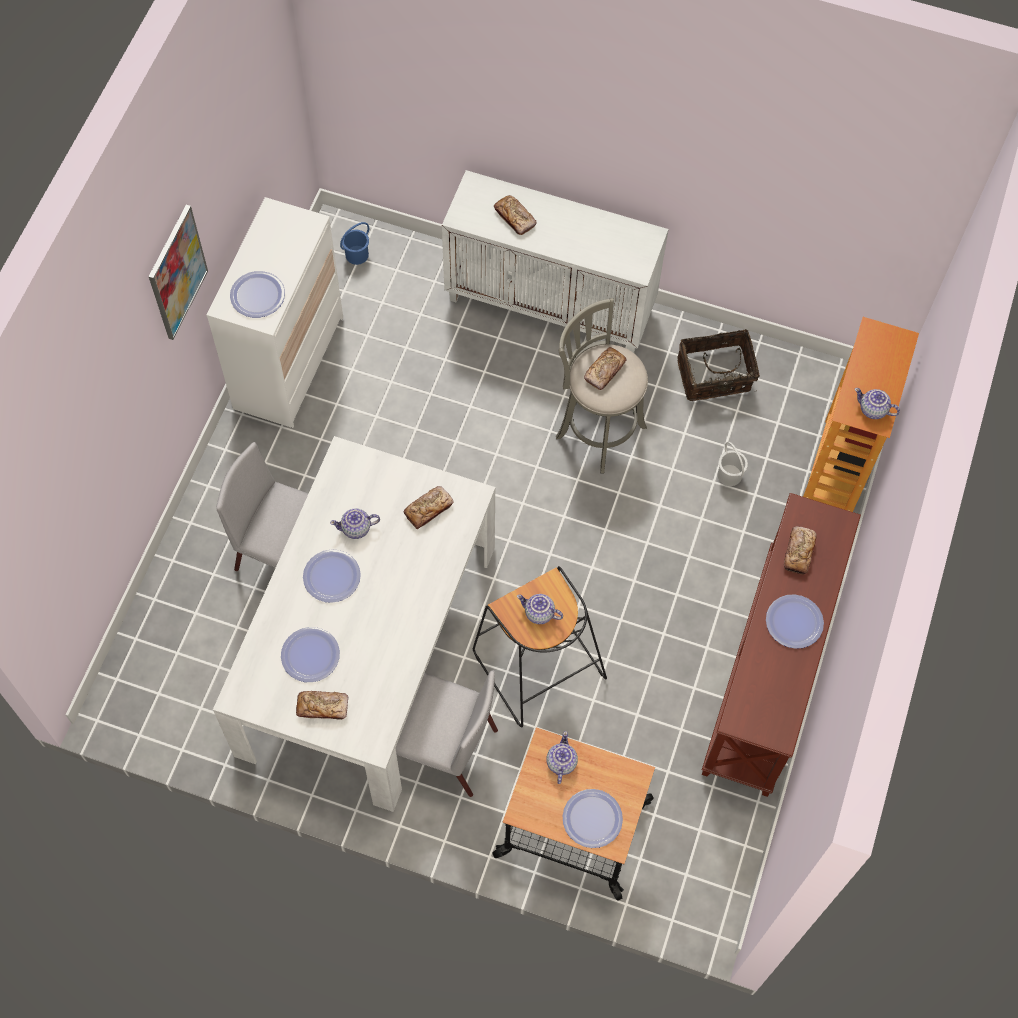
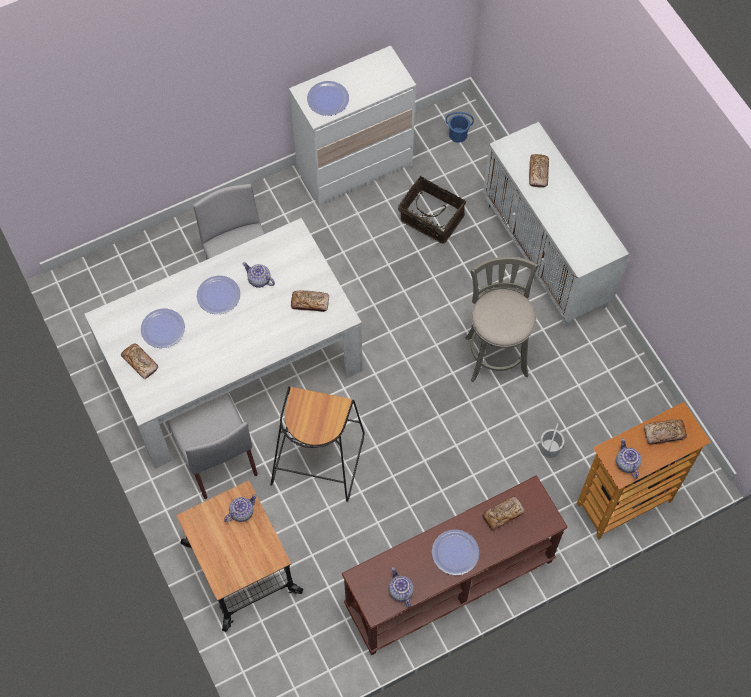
camera: 45 degrees right, 0 degrees up
(177, 272) = (271, 44): picture -> none
(538, 614) = (314, 416): teapot -> teapot (400, 591)
(592, 819) = (225, 559): plate -> none
(605, 371) = (504, 310): bread -> bread (664, 434)
(714, 377) = (603, 381): basket -> basket (431, 219)

